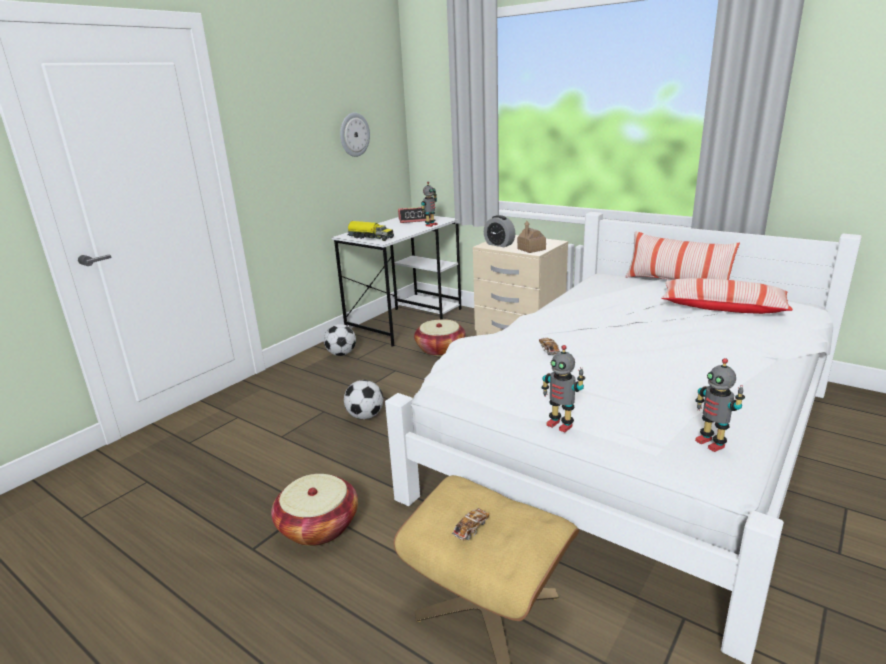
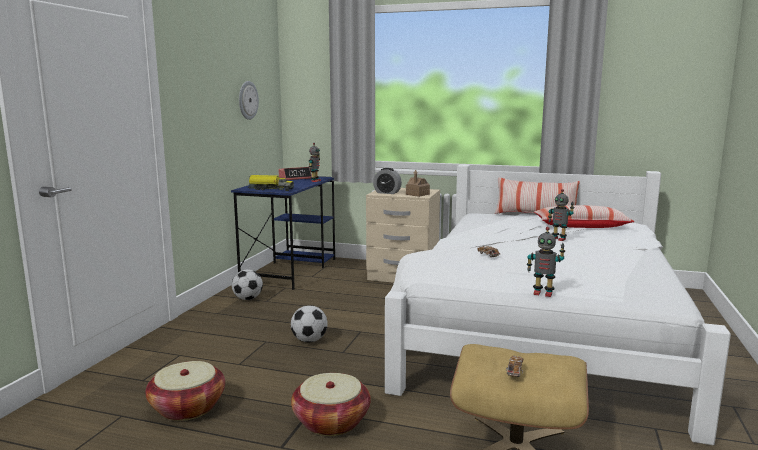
camera: 20 degrees left, 10 degrees down
(406, 320) = (290, 270): white desk -> blue desk
(440, 349) = (339, 288): basket -> basket (188, 407)
(711, 443) = (650, 292): toy robot -> toy robot (558, 239)

